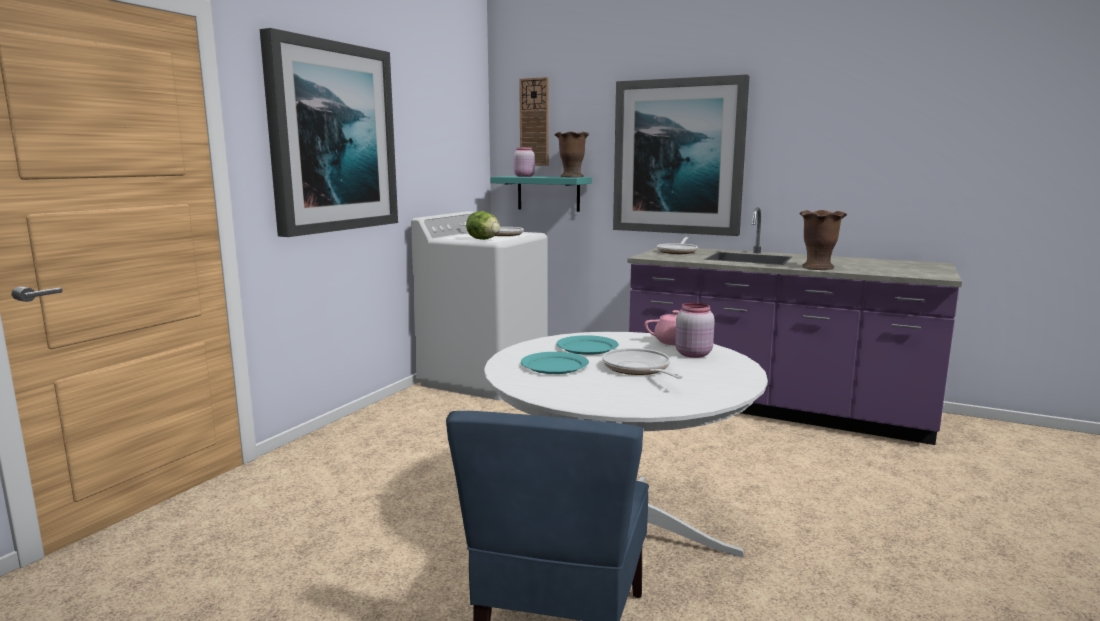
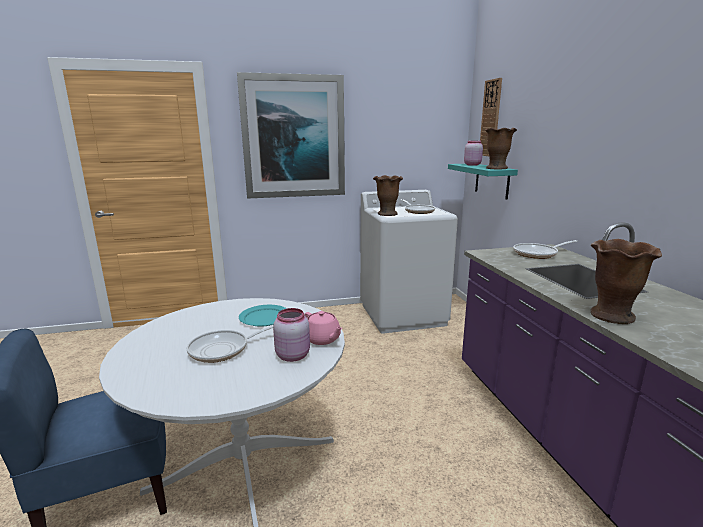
camera: 50 degrees right, 5 degrees up
(483, 239) = (387, 214): lettuce -> brown vase
(554, 366) = (206, 322): turquoise plate -> none
(638, 369) = (224, 349): frying pan -> frying pan turned 150 degrees counterclockwise
(678, 157) = (581, 155): picture -> none

